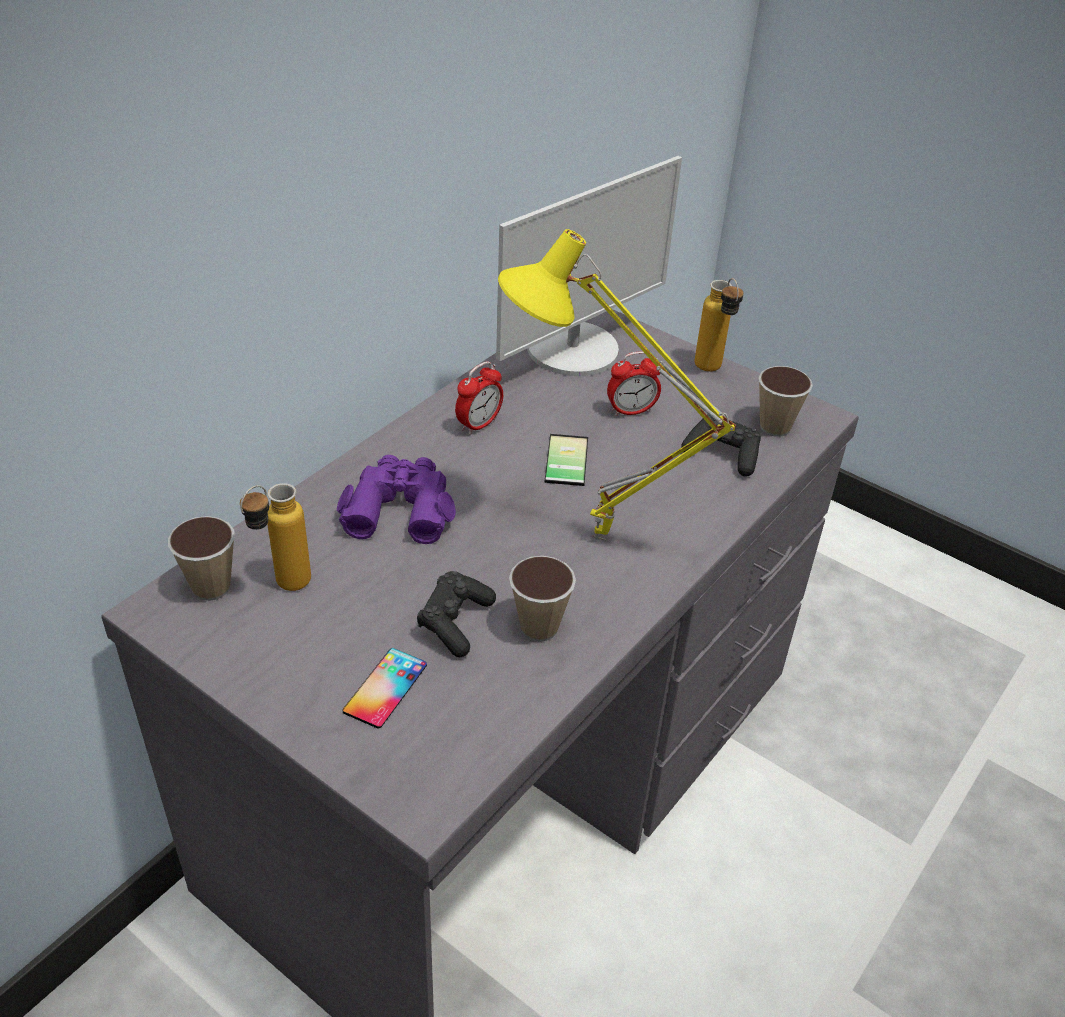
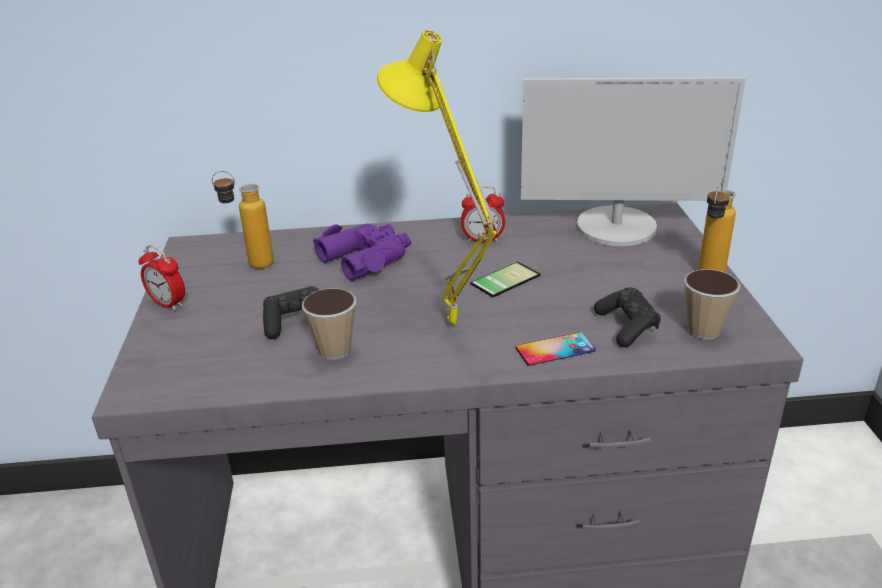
camera: 50 degrees right, 10 degrees down
(211, 587) = (224, 248): cup -> none
(385, 688) = (213, 331): phone -> phone (555, 349)
(631, 411) = (599, 274): alarm clock -> alarm clock (168, 304)

